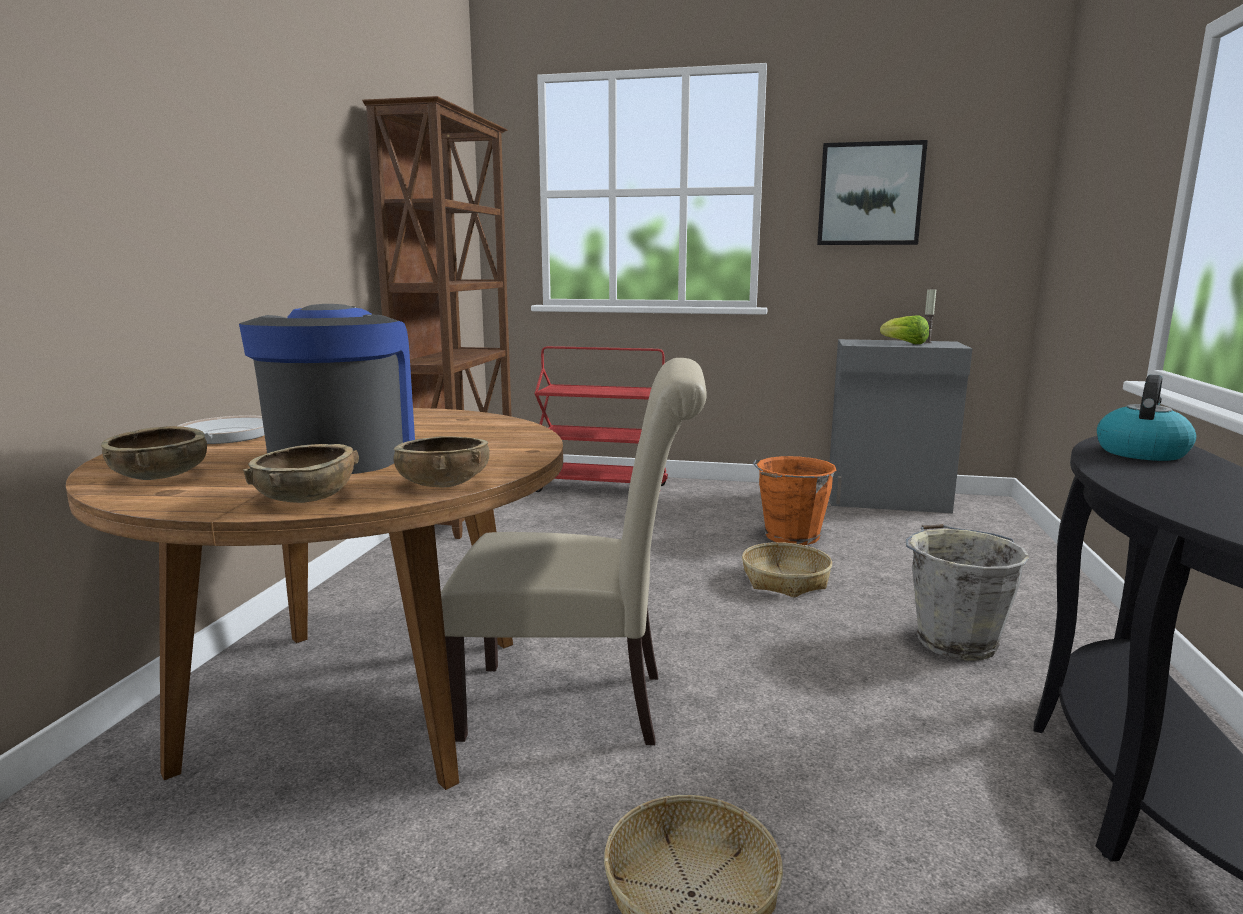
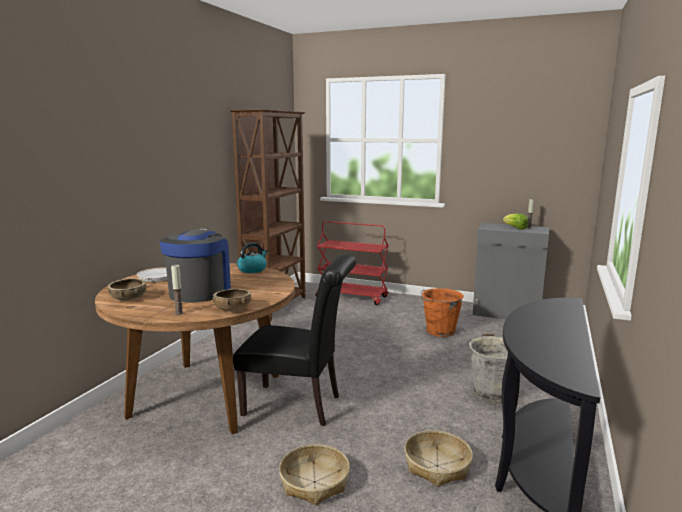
camera: 10 degrees right, 0 degrees up
(307, 498) = (179, 313): brown bowl -> candle
(579, 704) = (298, 405): beige chair -> black chair
(785, 580) = (423, 355): basket -> basket (437, 465)
(870, 194) = (501, 144): picture -> none
(1141, 452) = (549, 311): kettle -> kettle (252, 269)

